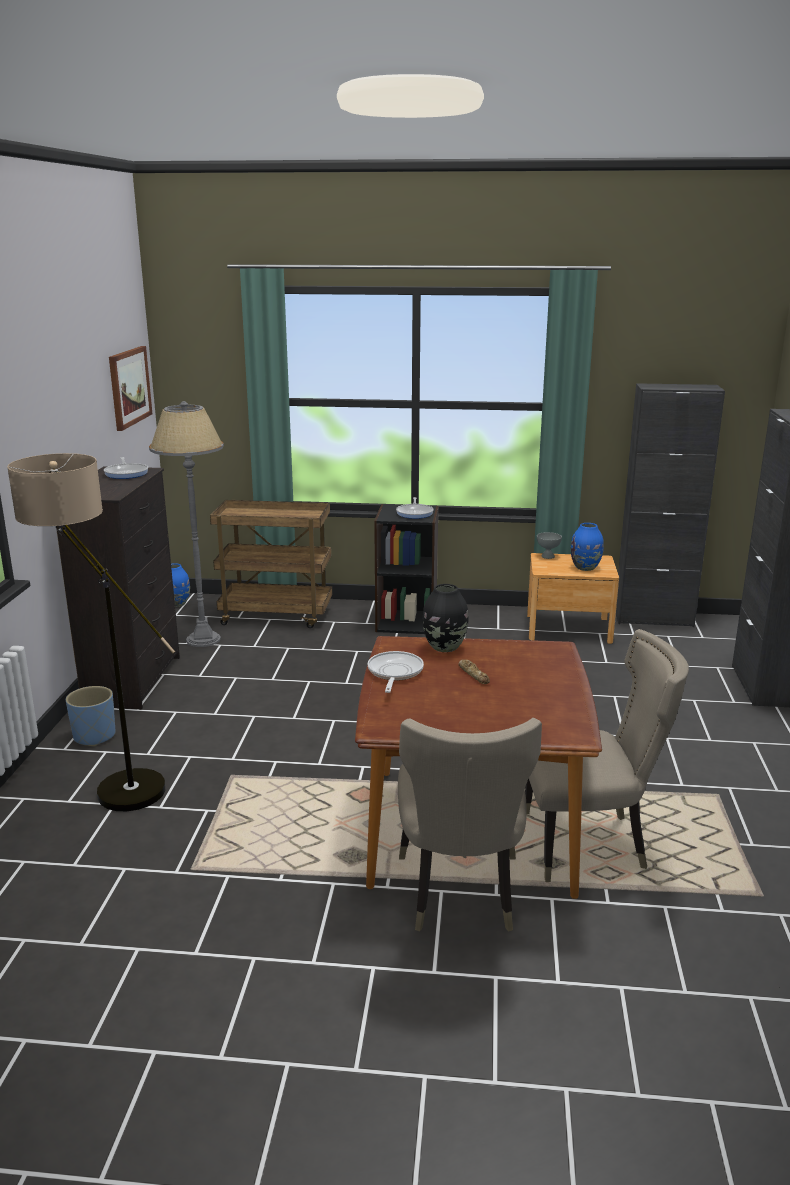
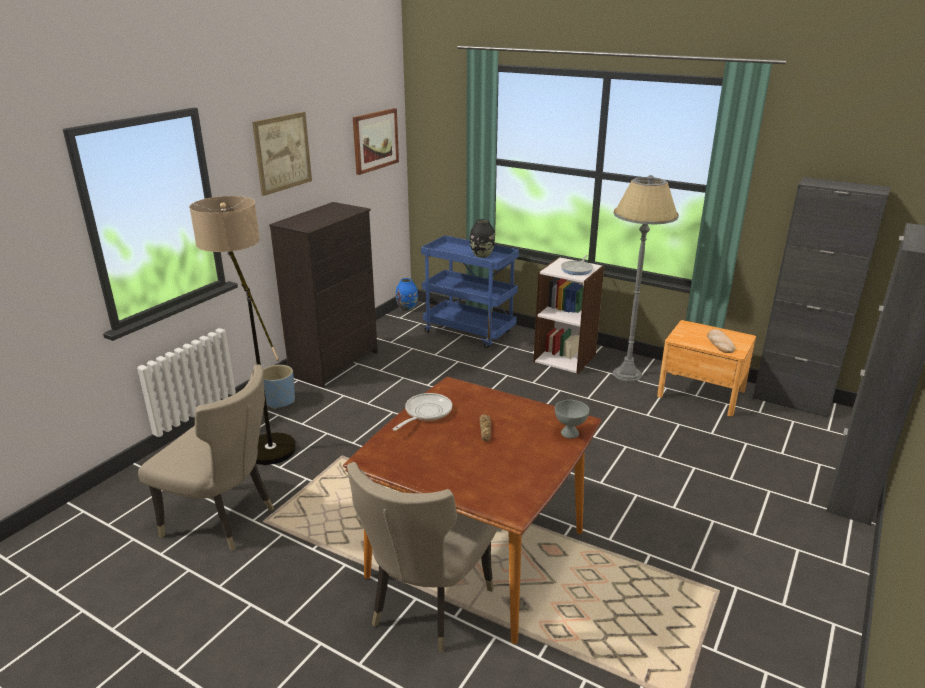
camera: 25 degrees right, 5 degrees up
(53, 403) = (282, 153): none -> picture
(126, 473) = (340, 210): frying pan -> none
(203, 640) = (403, 342): grey floor lamp -> grey floor lamp (627, 374)
(277, 615) = (470, 332): brown cart -> blue cart
(406, 621) = (565, 358): black bookcase -> white bookcase
(445, 647) = (487, 398): black vase -> black vase (482, 255)
(547, 556) = (693, 326): grey bowl -> grey bowl (569, 433)
(585, 568) = (719, 343): blue vase -> bread
(589, 844) = (563, 599): beige chair -> beige chair (224, 520)

